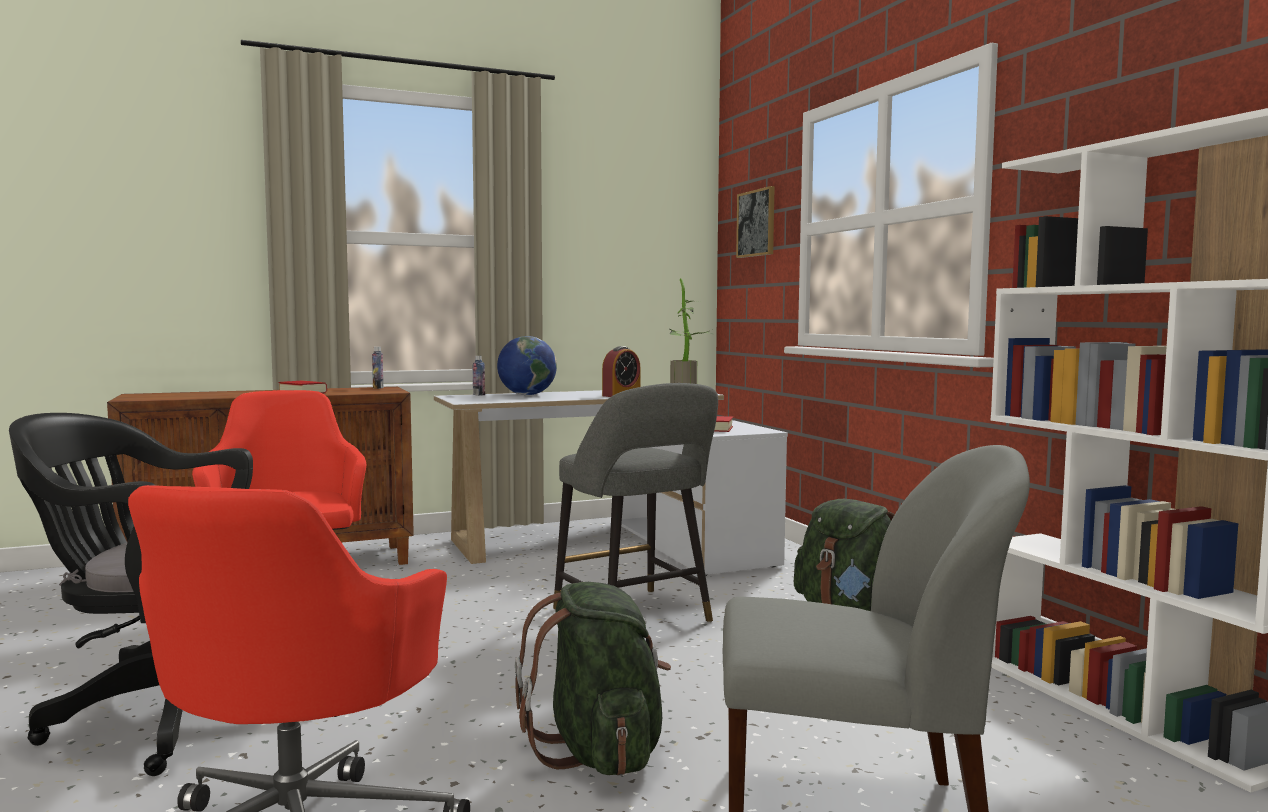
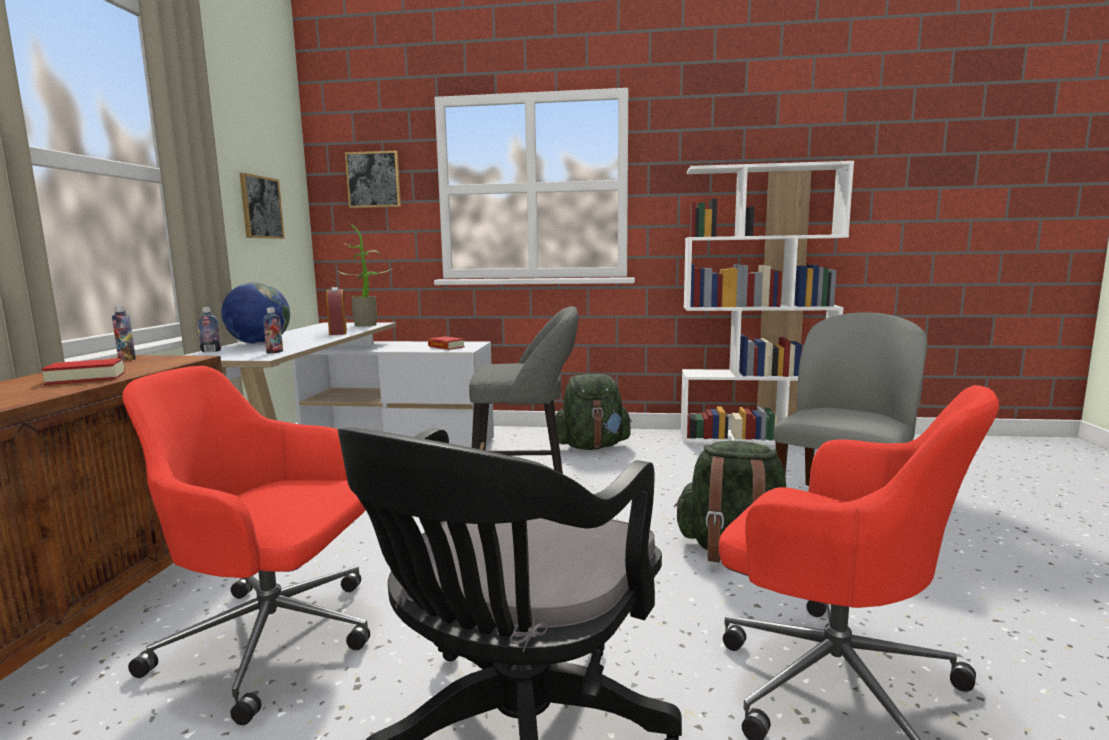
camera: 60 degrees left, 5 degrees up
(490, 400) = (275, 352): none -> bottle
(627, 263) = (261, 207): none -> picture

